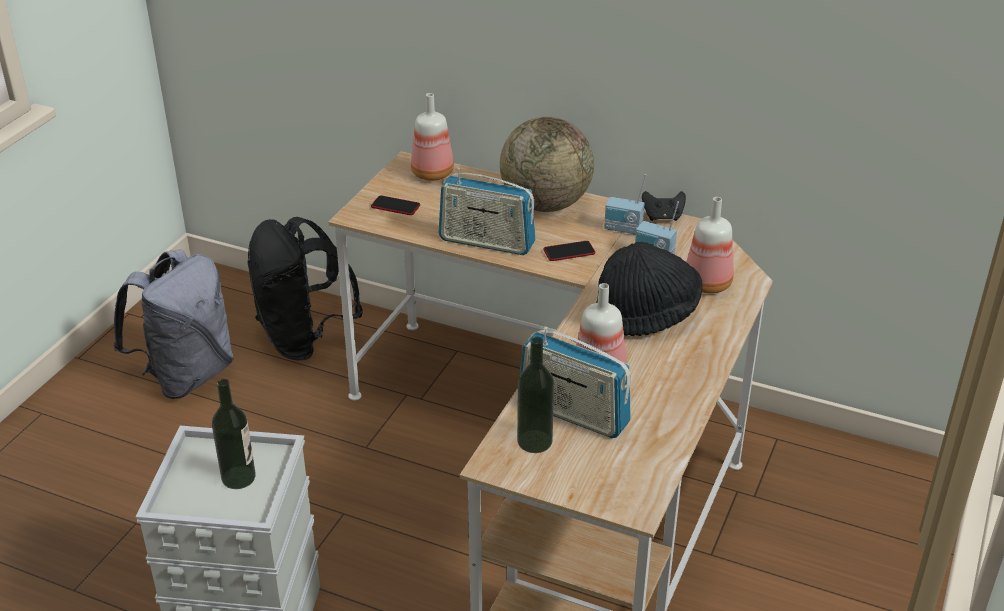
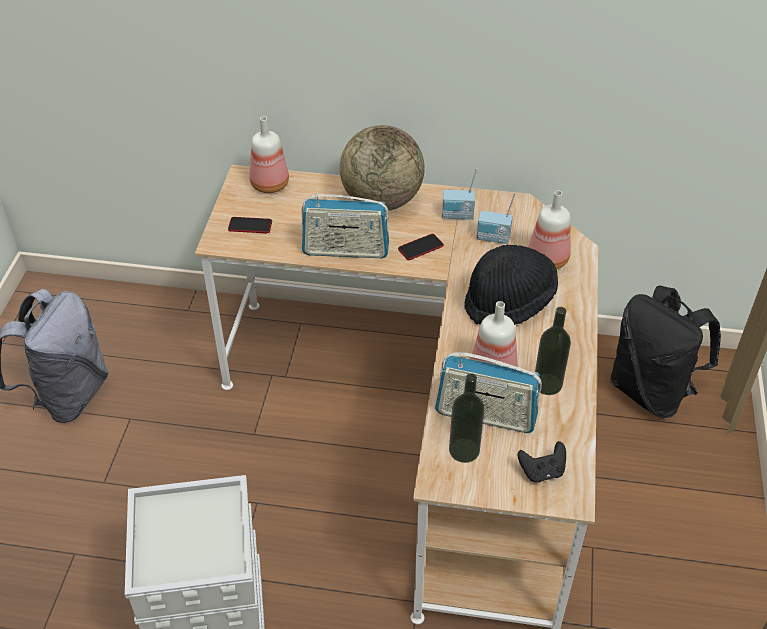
camera: 15 degrees left, 10 degrees up
(238, 477) = (201, 530): bottle -> bottle (547, 384)
(304, 339) = (162, 337): black backpack -> black backpack (651, 391)
(663, 217) = (486, 197): black game controller -> black game controller (542, 471)

